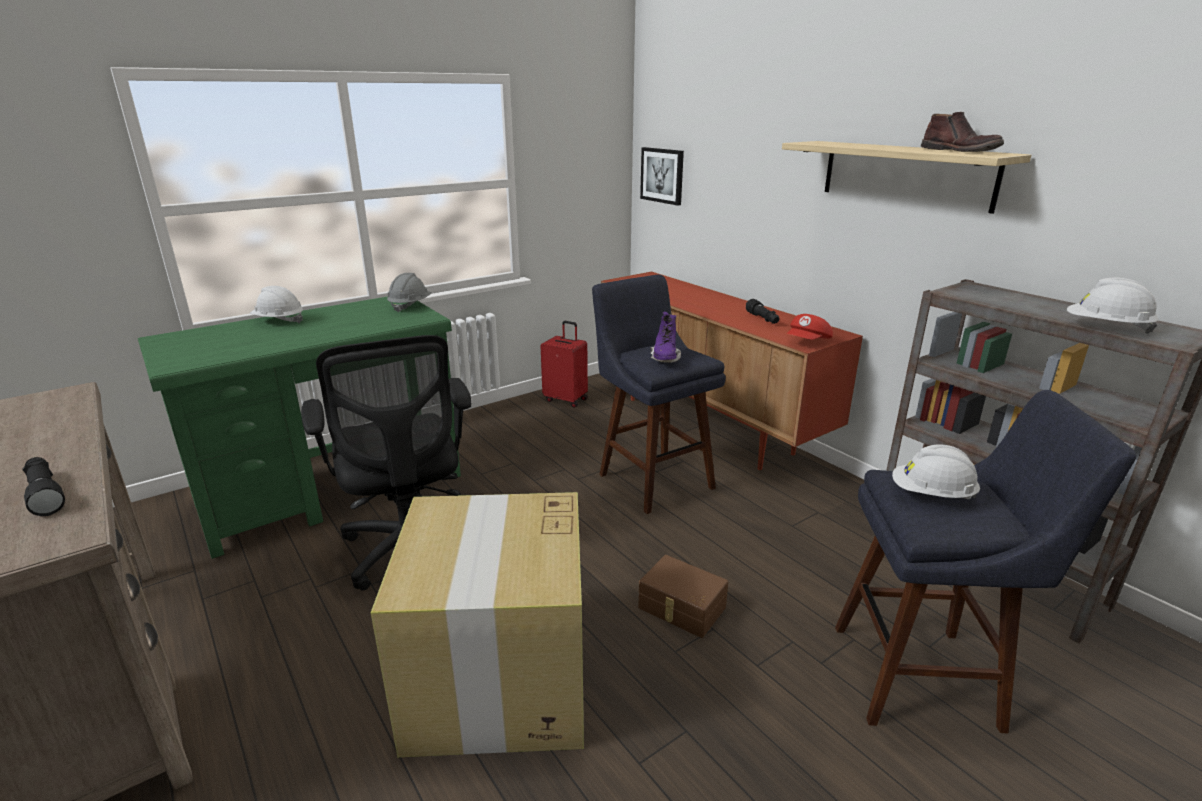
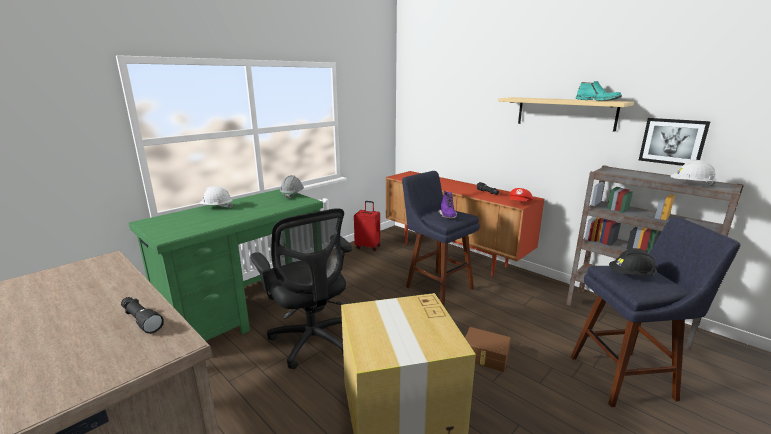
camera: 10 degrees left, 5 degrees down
(662, 175) = (416, 117): picture -> picture (672, 141)
(931, 495) = (630, 275): white hard hat -> black hard hat
(960, 151) = (597, 100): brown boot -> turquoise boot

